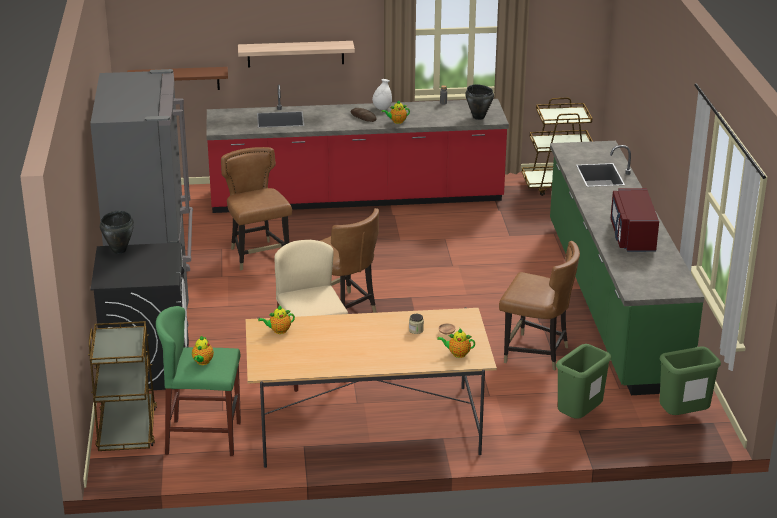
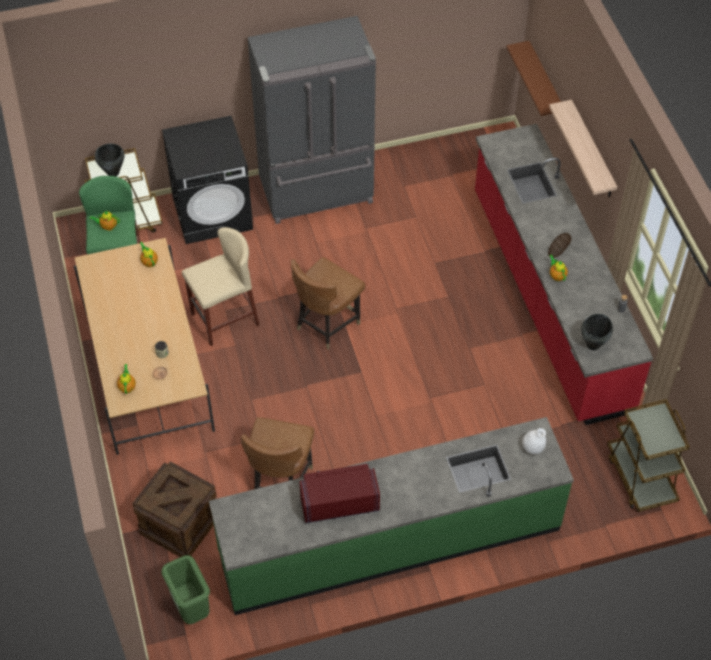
camera: 80 degrees right, 25 degrees up
(119, 250) = (226, 130): black cooking pot -> black cooking pot (113, 173)
(258, 255) = (410, 245): brown chair -> none
(382, 108) = (586, 258): white vase -> white vase (533, 448)
(578, 417) = (180, 523): green trash can -> crate

